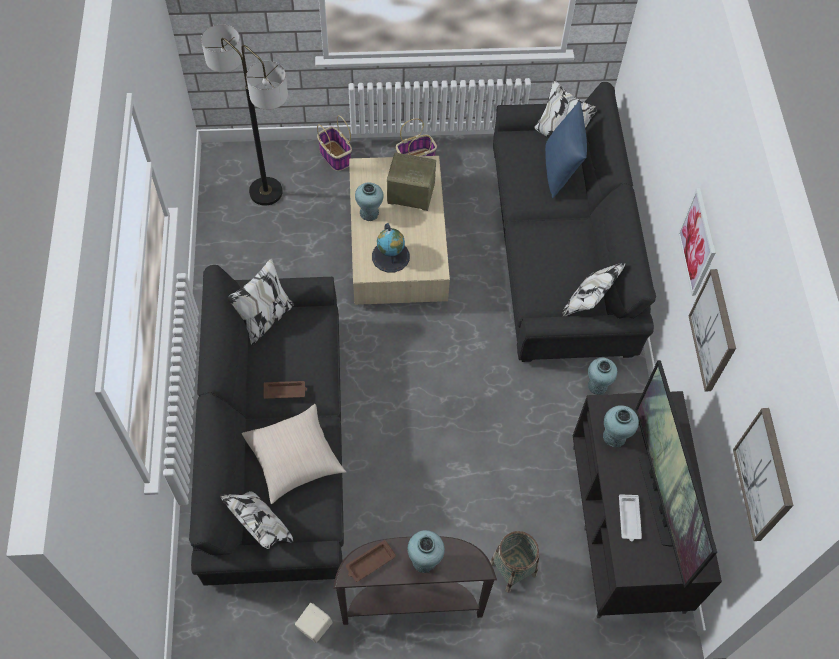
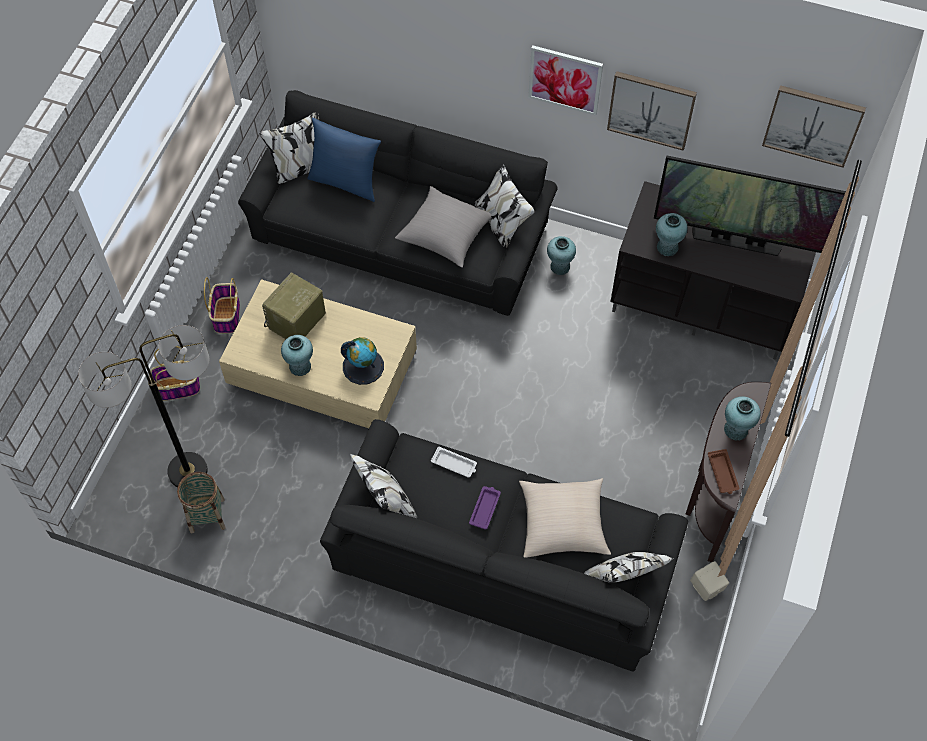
camera: 65 degrees left, 0 degrees up
(285, 391) = (485, 508): brown tray -> purple tray
(512, 569) = (709, 405): basket -> basket (207, 515)
(548, 263) = (445, 234): none -> grey pillow
(629, 519) = (746, 268): white tray -> white tray (454, 464)

